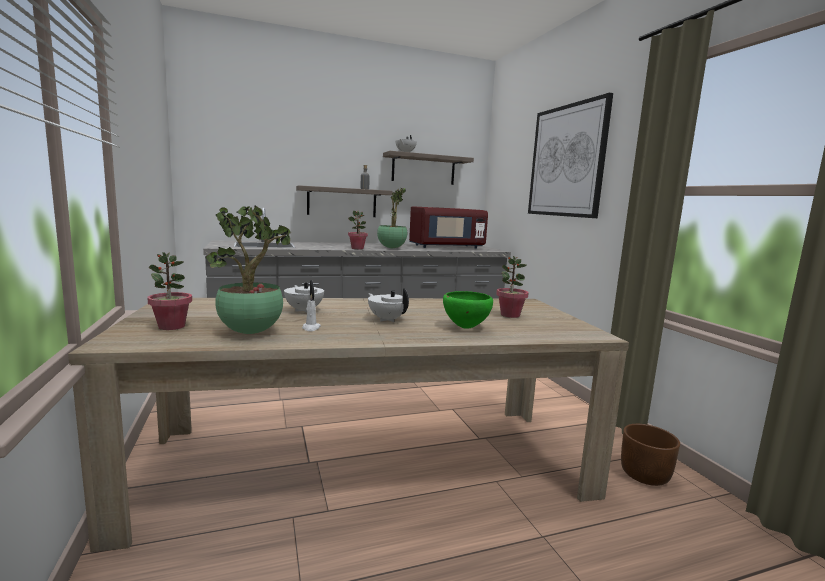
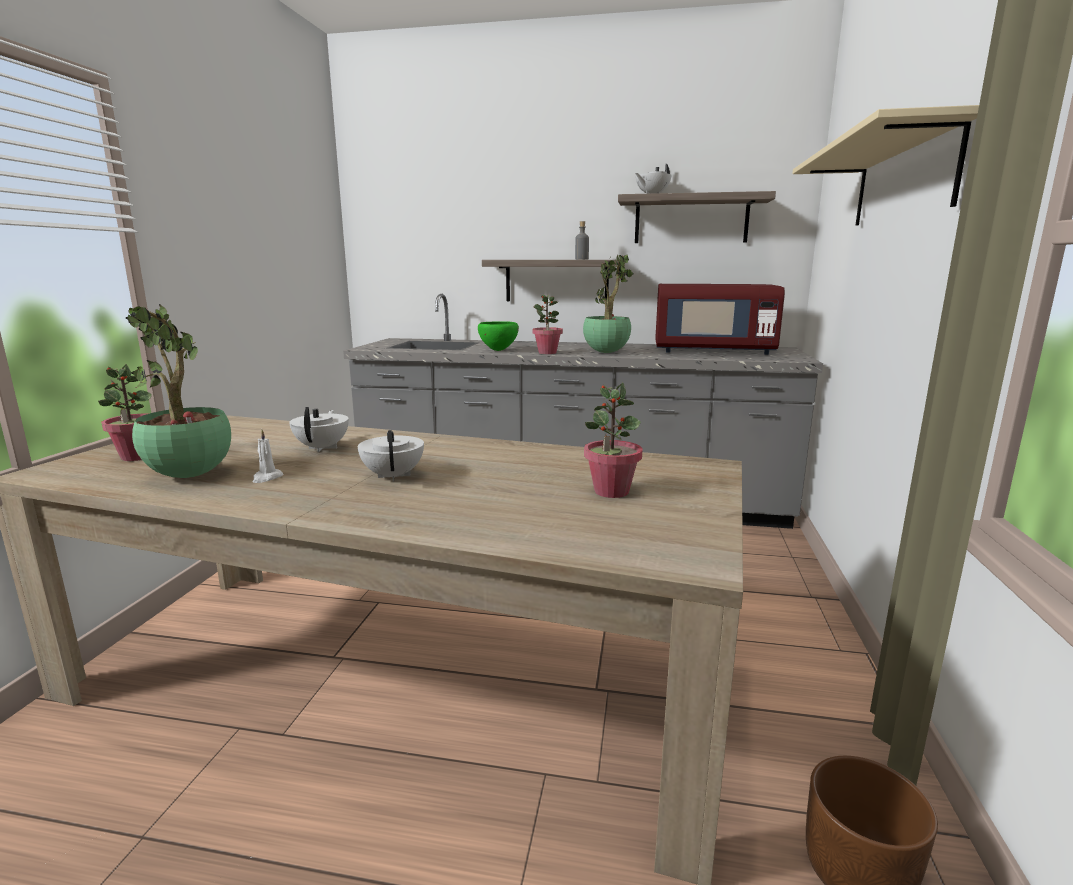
camera: 30 degrees right, 5 degrees up
(465, 328) = (476, 507): green bowl -> green bowl (498, 350)
(566, 161) = (902, 181): picture -> beige shelf

